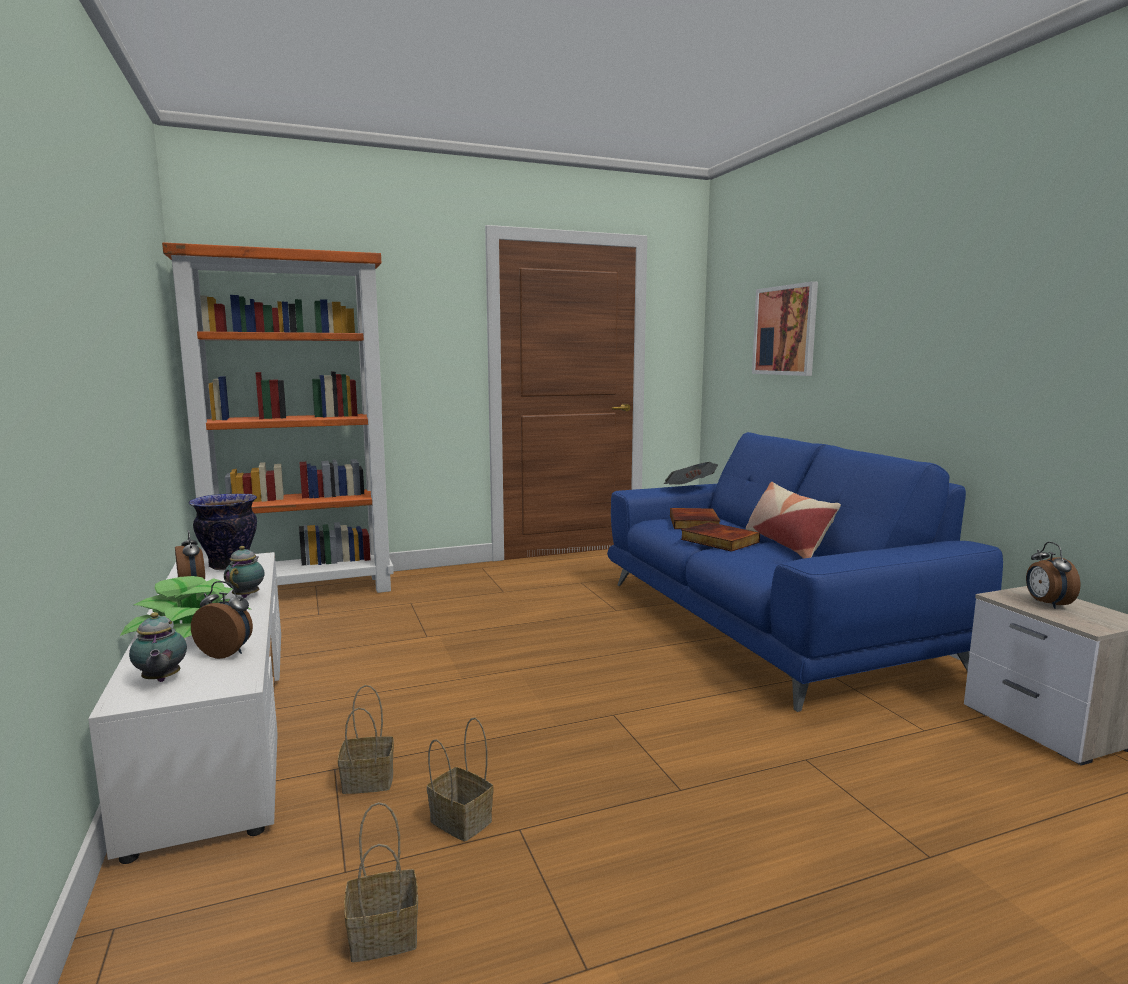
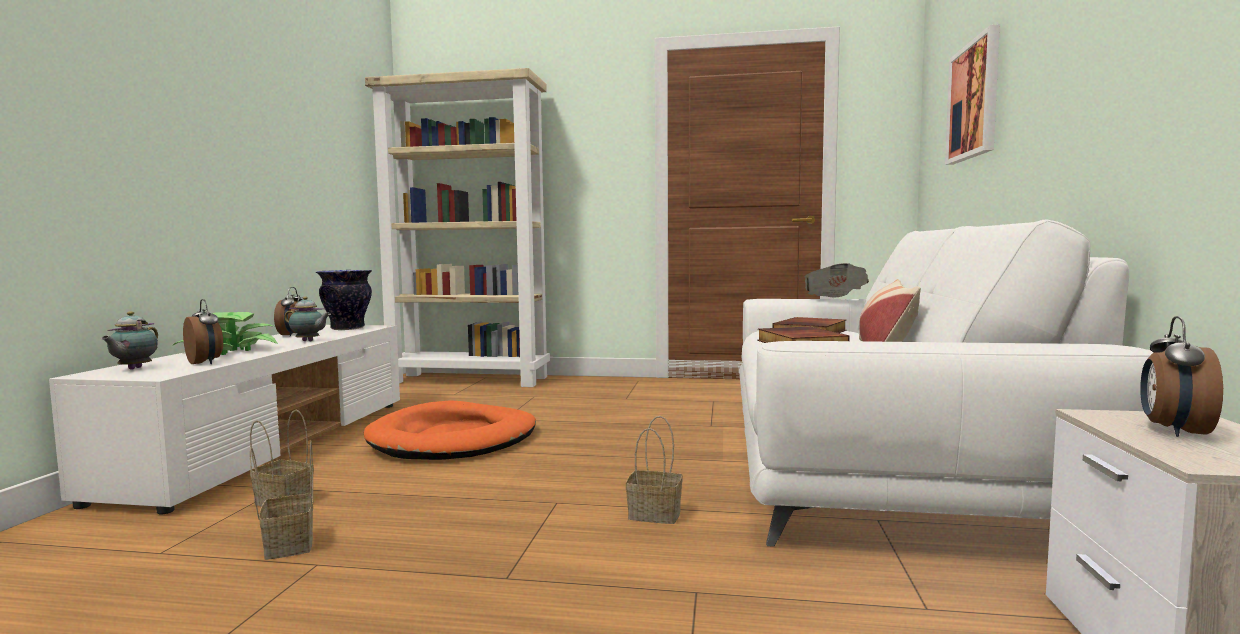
camera: 30 degrees right, 5 degrees down
(247, 595) = (309, 341): teapot -> teapot turned 75 degrees clockwise
(304, 591) = (470, 380): orange bookcase -> beige bookcase
(386, 934) = (99, 602): basket -> basket (656, 514)
(416, 670) = (454, 439): none -> orange dog bed
(766, 622) = (874, 461): blue sofa -> white sofa

